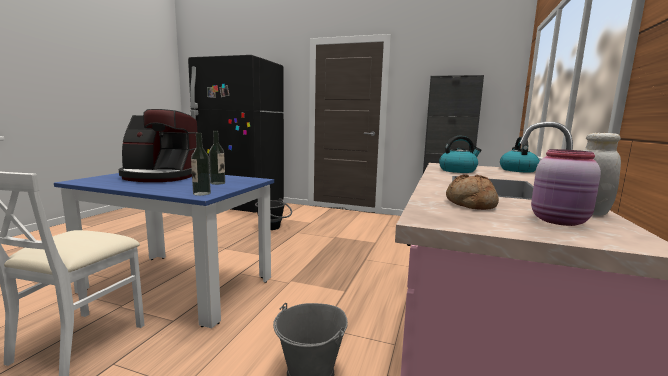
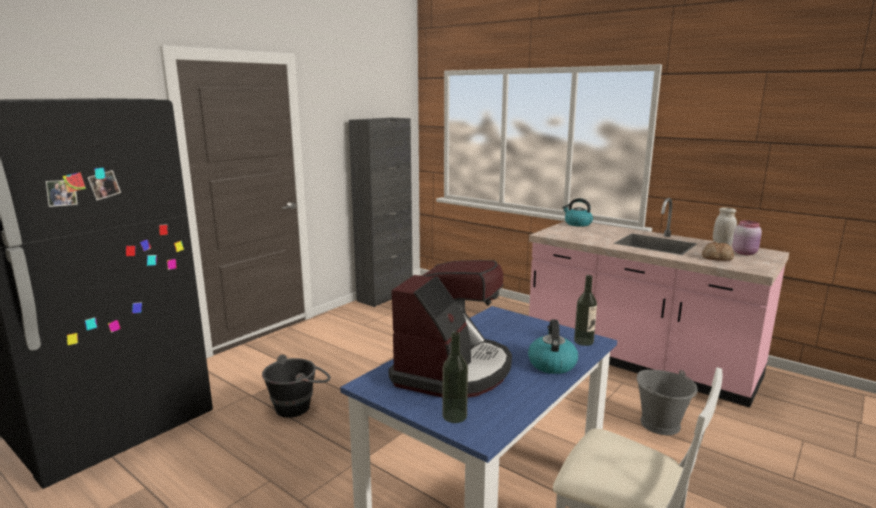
camera: 70 degrees left, 5 degrees up
(217, 183) = (518, 333): bottle -> bottle (454, 416)
(458, 170) = (584, 237): kettle -> kettle (551, 364)

